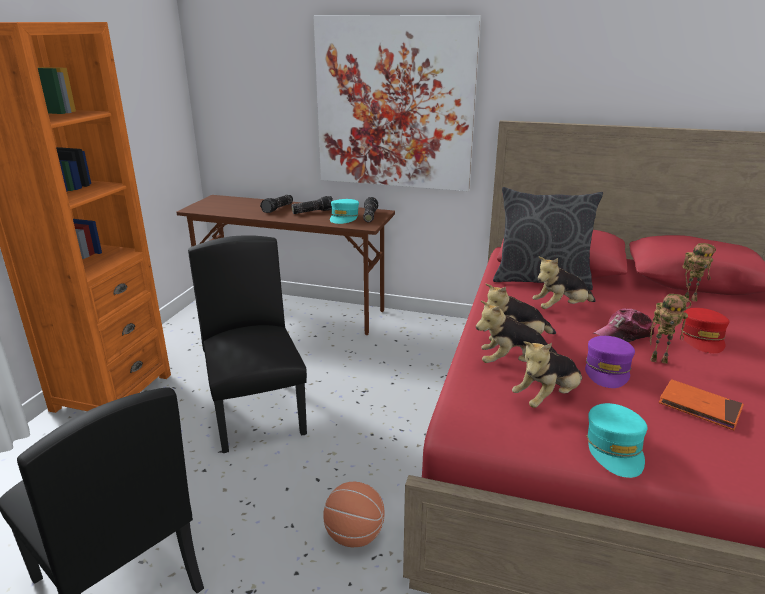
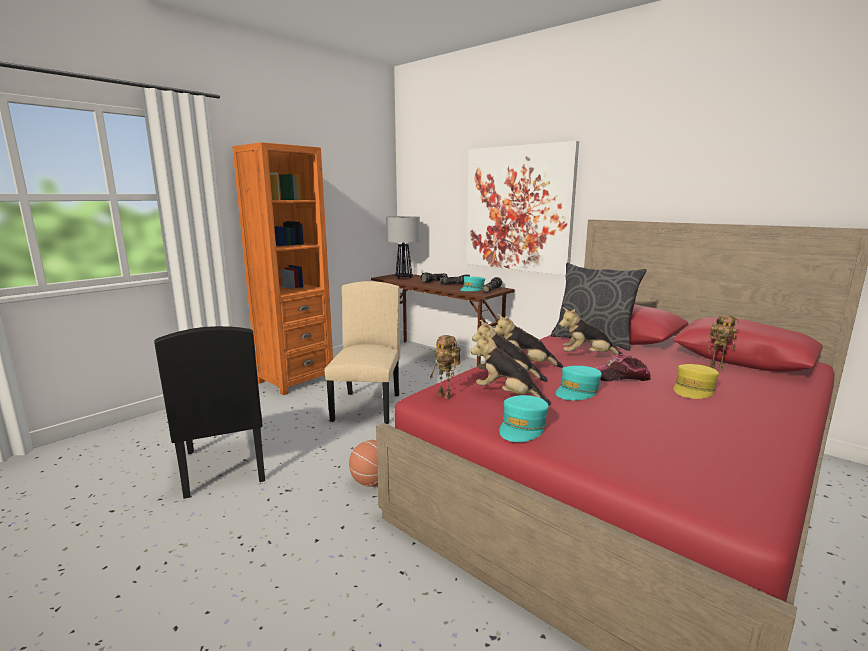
camera: 25 degrees right, 10 degrees down
(226, 205) = (403, 277): none -> table lamp
(258, 414) = (367, 407): black chair -> beige chair
(547, 398) = (507, 395): plush toy -> plush toy turned 45 degrees clockwise
(607, 370) = (577, 391): purple cap -> turquoise cap
(659, 360) = (632, 394): toy robot -> toy robot (446, 396)
(699, 407) = (629, 422): orange book -> none
(702, 338) = (694, 389): red cap -> yellow cap

